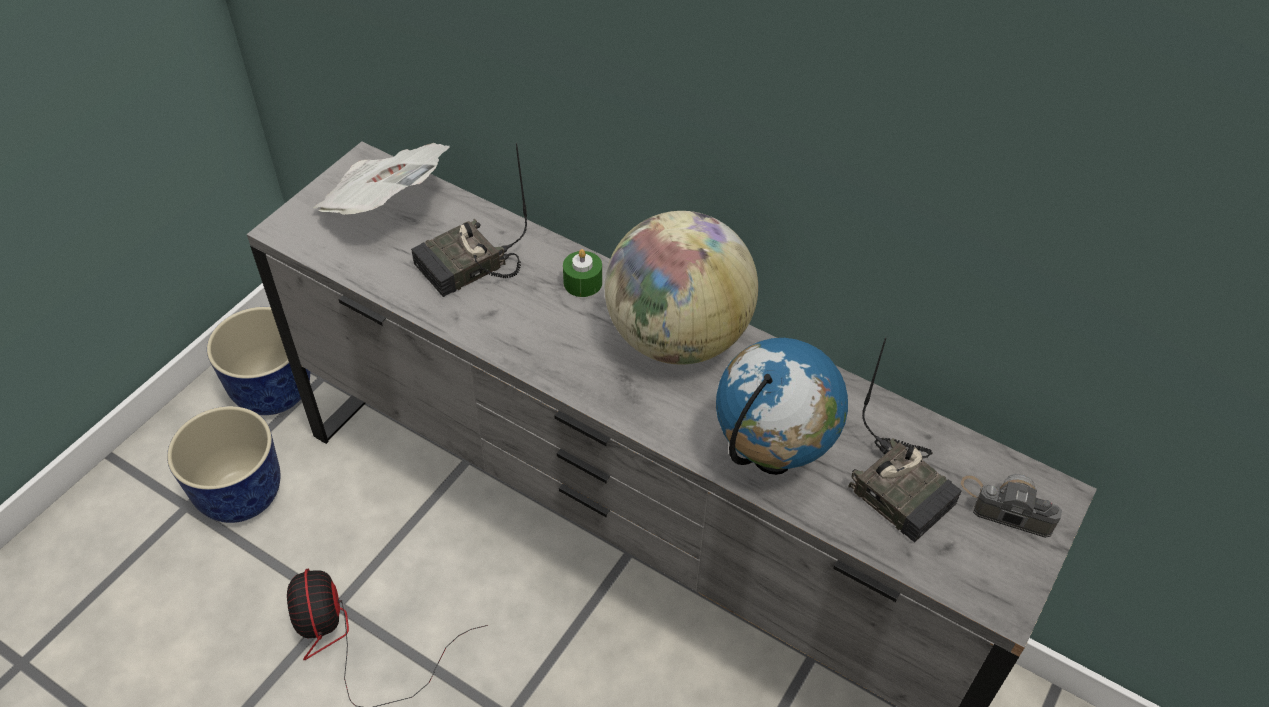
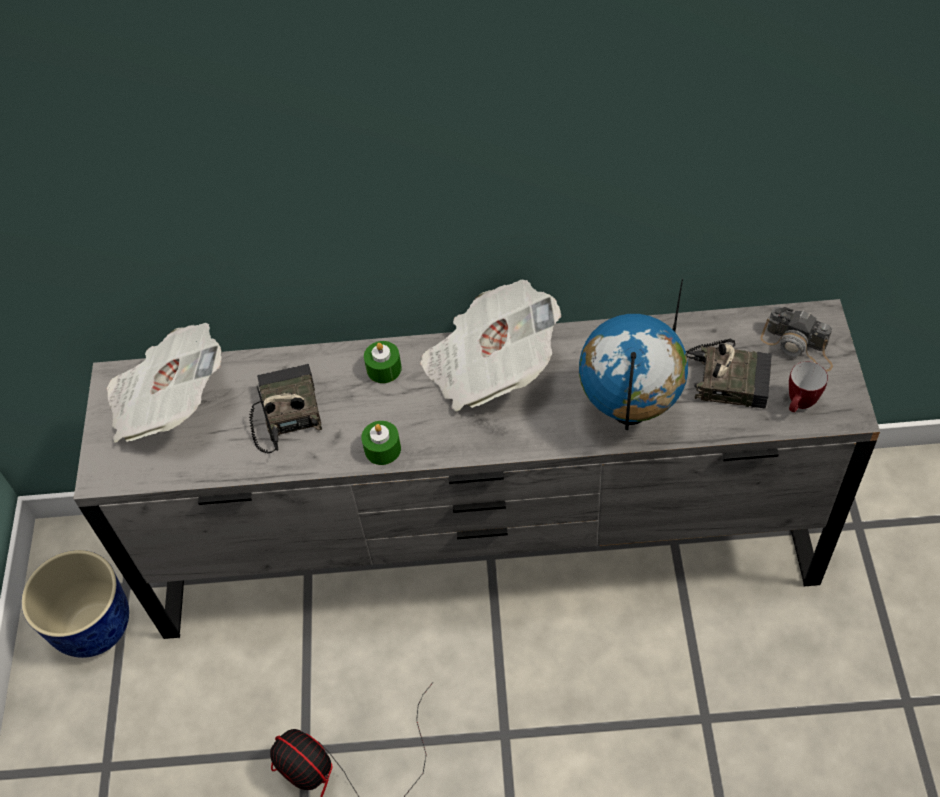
camera: 30 degrees left, 5 degrees up
(241, 494) = (145, 725): planter -> none
(467, 269) = (285, 413): radio -> radio turned 150 degrees clockwise
(517, 348) = (382, 449): none -> green candle
(677, 337) = (489, 367): globe -> newspaper
(955, 564) = (799, 405): none -> mug
(1007, 506) = (798, 346): camera -> camera turned 135 degrees counterclockwise

